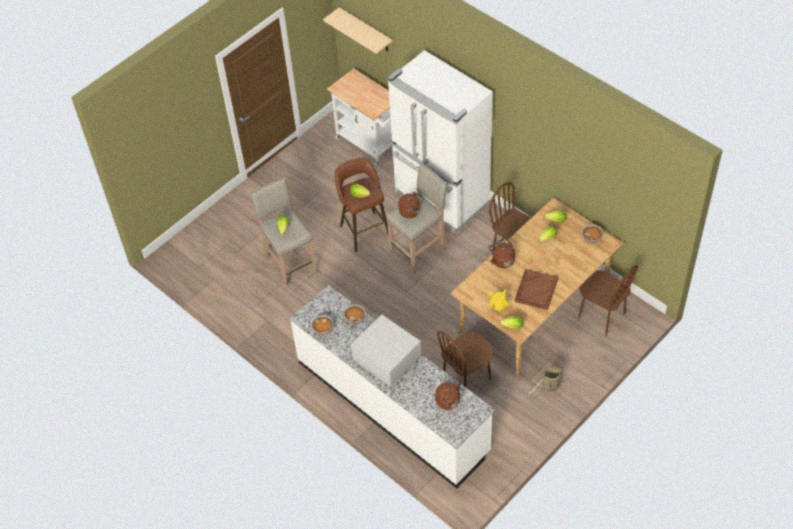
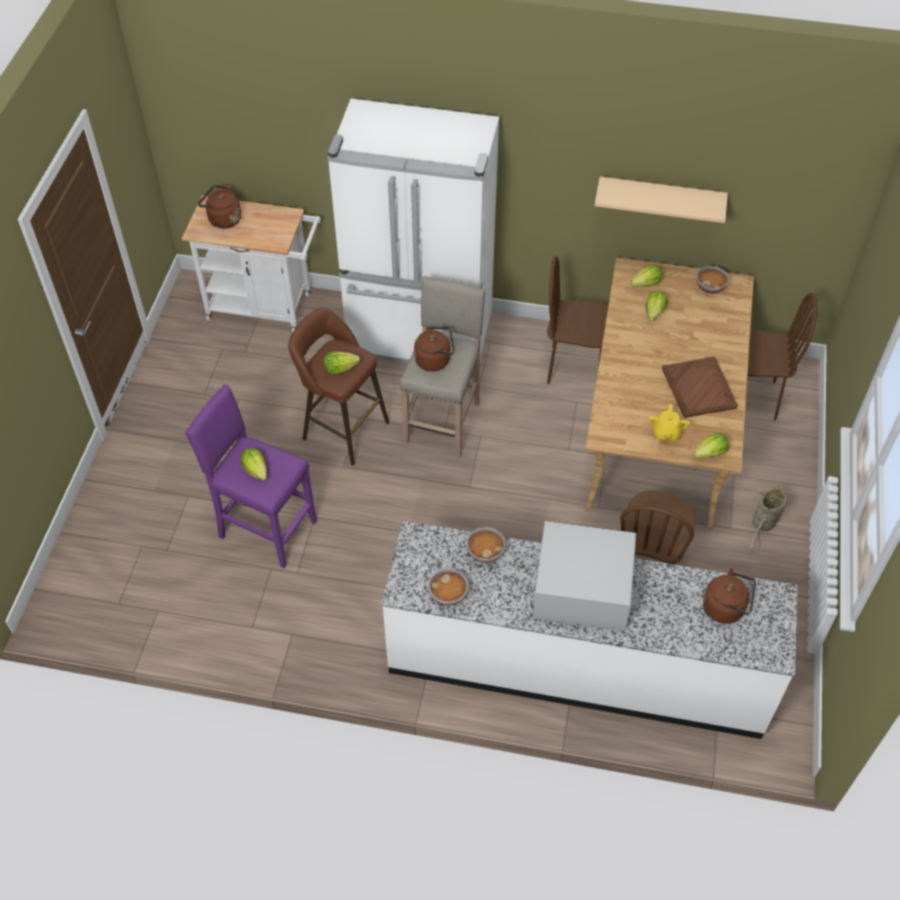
camera: 35 degrees left, 0 degrees up
(290, 264) = (265, 528): beige stool -> purple stool
(366, 30) = (218, 116): beige shelf -> beige shelf (660, 197)
(502, 260) = (619, 369): brown kettle -> brown kettle (222, 219)

